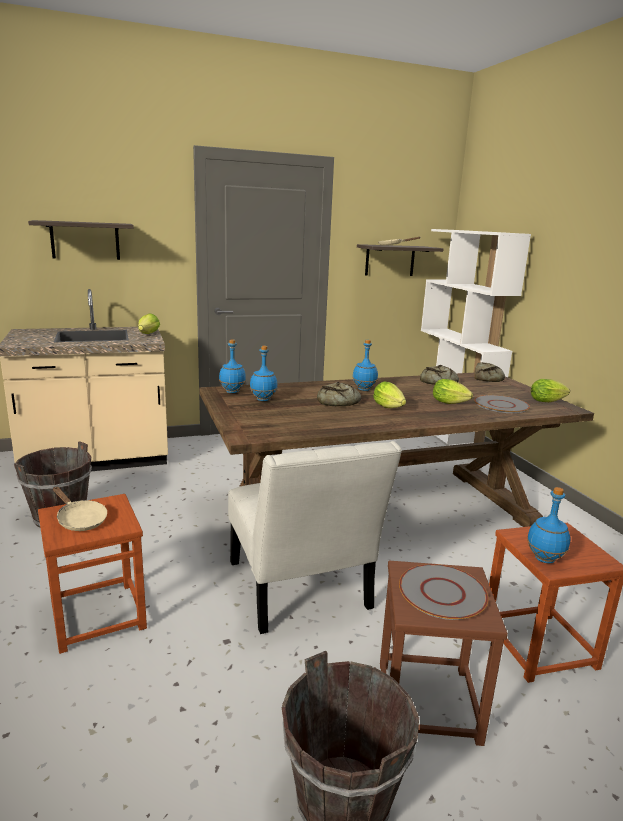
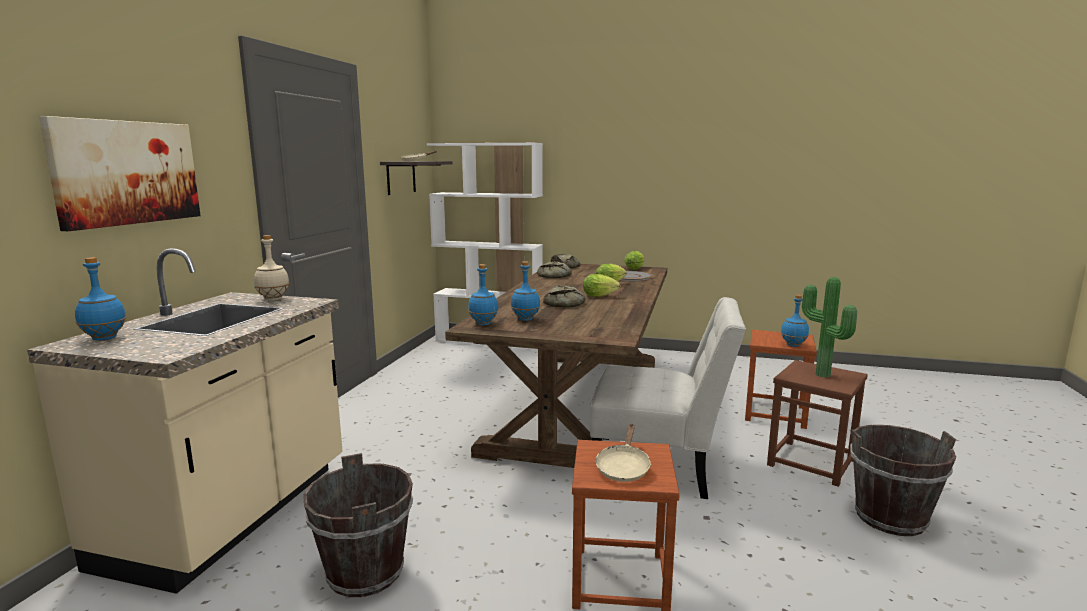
camera: 55 degrees left, 5 degrees down
(80, 520) = (623, 468): beige frying pan -> beige frying pan turned 120 degrees clockwise
(85, 240) = (126, 172): shelf -> picture
(147, 334) = (273, 299): lettuce -> beige bottle
(363, 389) = (544, 293): blue bottle -> blue bottle (104, 338)
(442, 592) = (821, 375): grey plate -> potted plant

